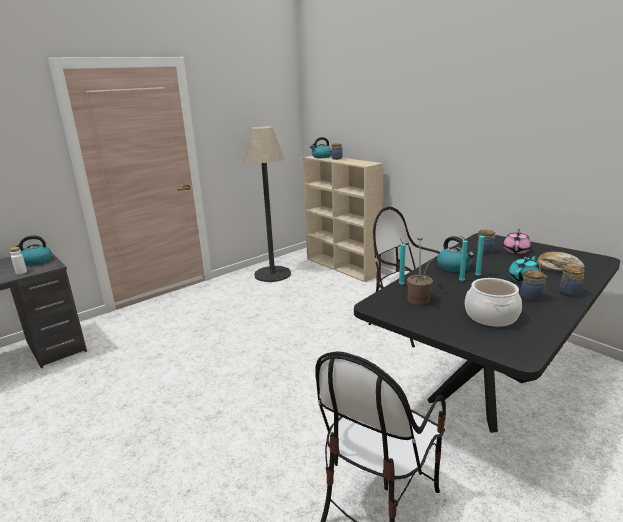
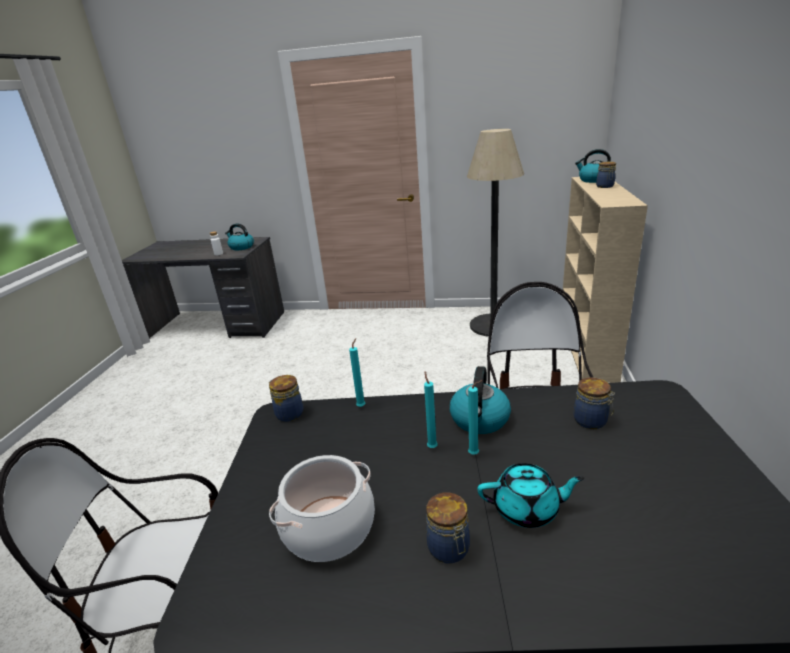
camera: 50 degrees right, 5 degrees up
(419, 298) = (333, 437): potted plant -> none
(516, 250) = (656, 450): pink teapot -> none
(558, 268) = (651, 535): bread -> none
(568, 293) = (531, 597): jar -> jar (288, 413)

